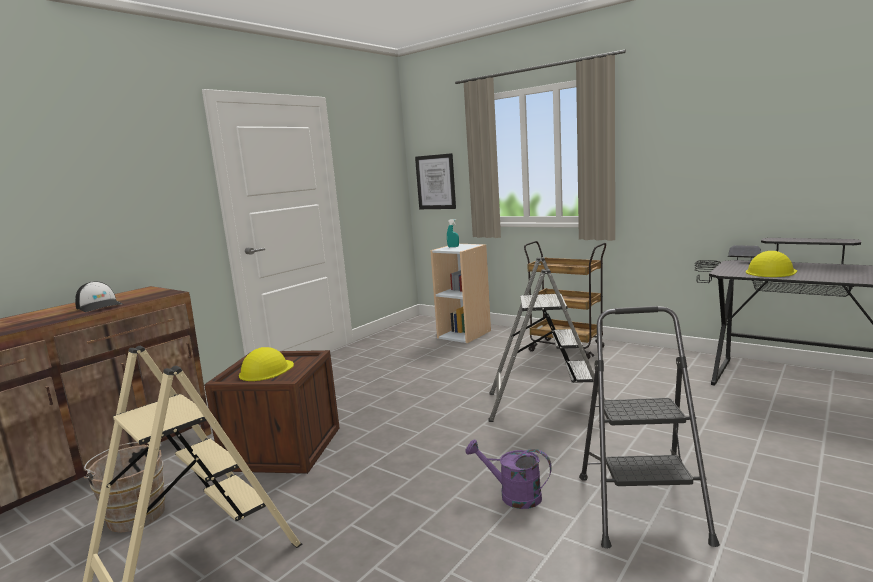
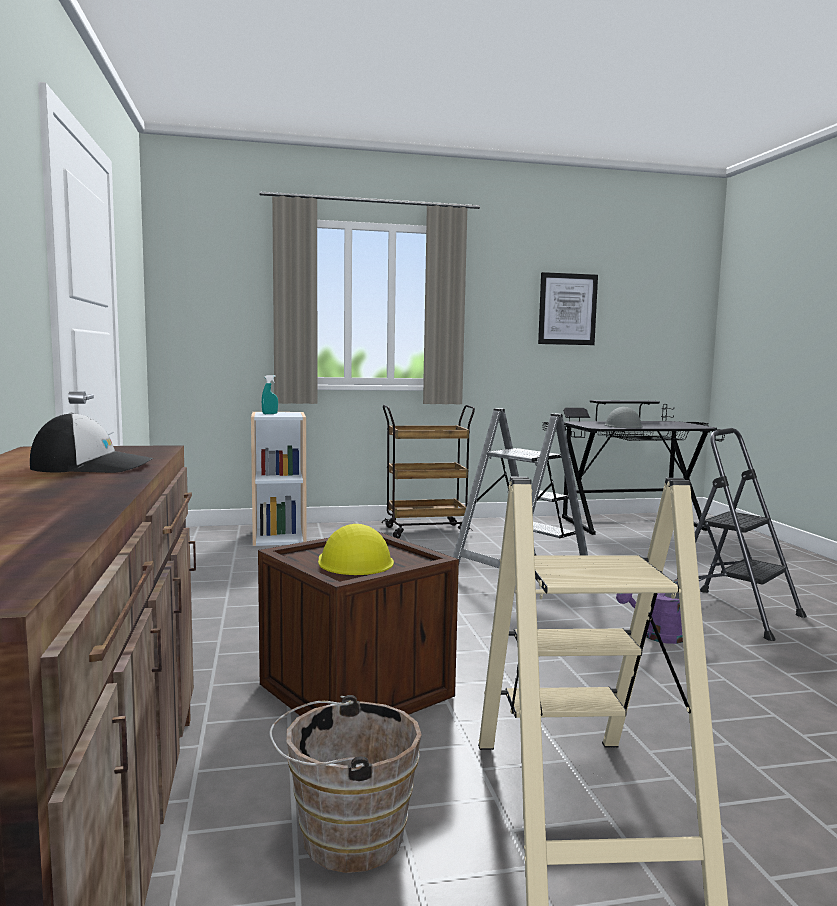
camera: 50 degrees left, 5 degrees down
(436, 182) = (202, 325): picture -> picture (567, 309)
(771, 272) = (622, 425): yellow hard hat -> grey hard hat

